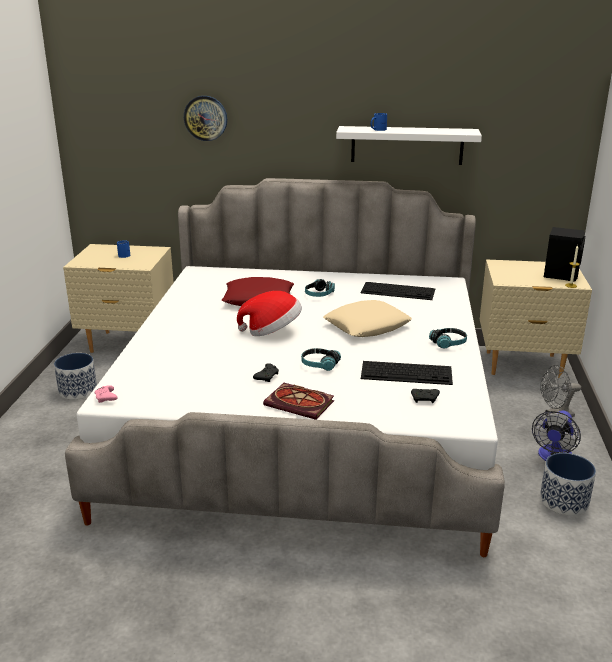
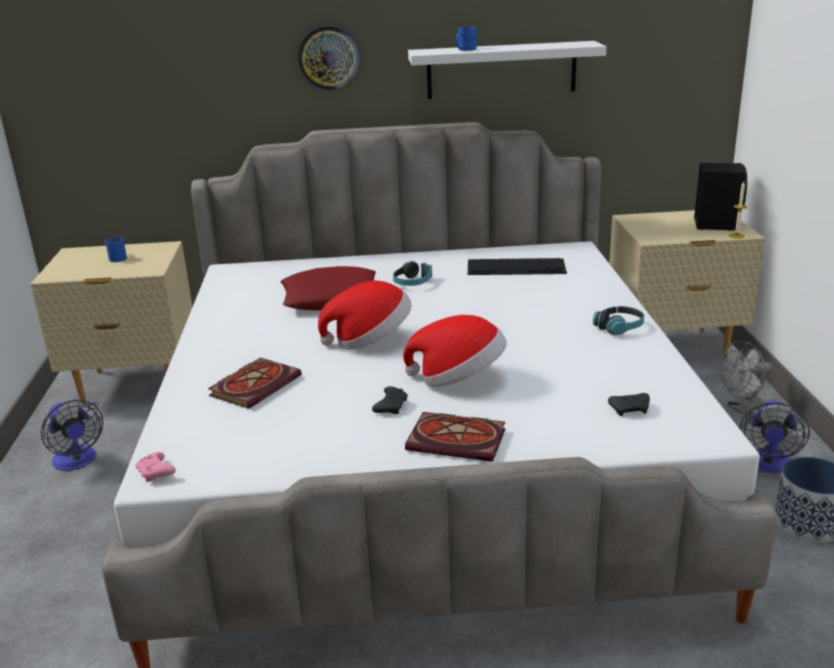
camera: 10 degrees left, 0 degrees up
(78, 390) = (77, 462): planter -> fan
(186, 352) = (256, 385): none -> book
(205, 118) = (218, 52): wall clock -> wall clock (329, 58)
(319, 365) = (459, 379): headphones -> hat
(367, 325) = (498, 317): beige pillow -> none
(407, 372) = (586, 375): keyboard -> none

